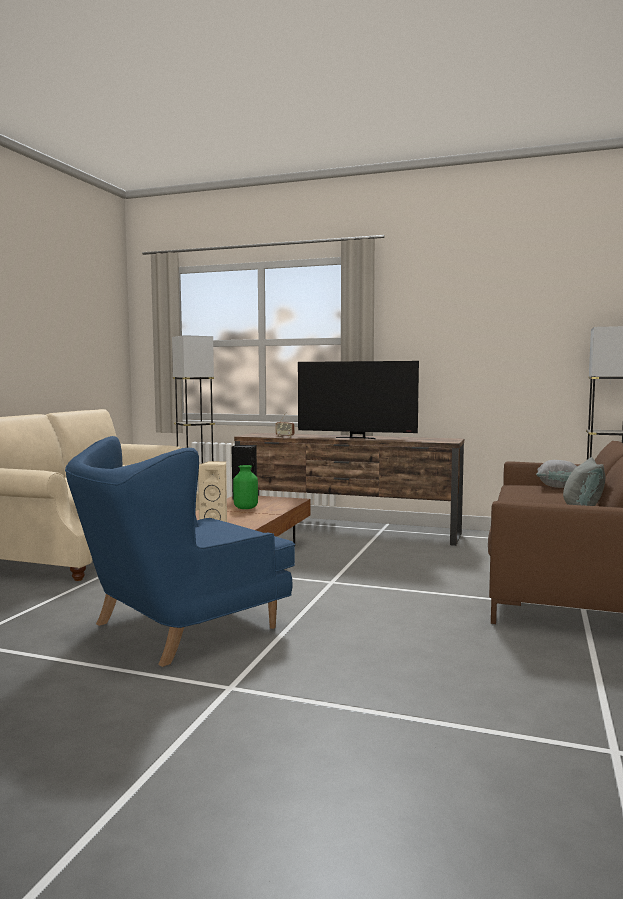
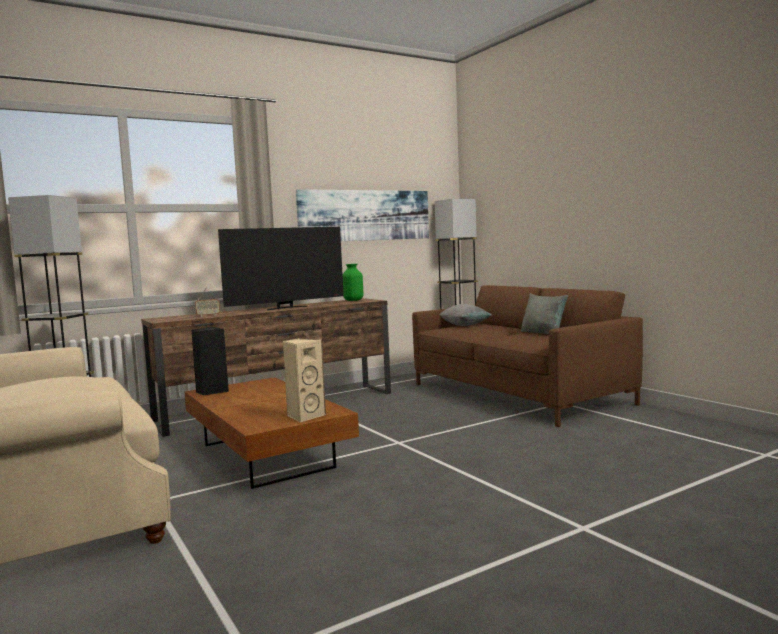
camera: 50 degrees left, 0 degrees up
(180, 627) = (413, 518): blue armchair -> none
(246, 508) = (254, 397): green vase -> green vase (353, 300)
(488, 347) = (365, 215): none -> picture

